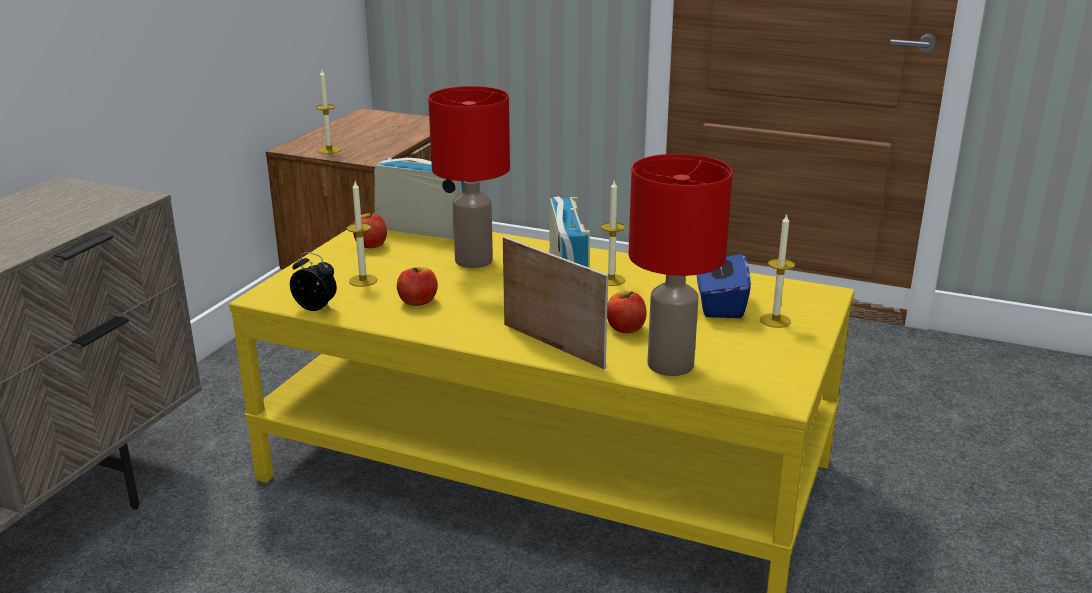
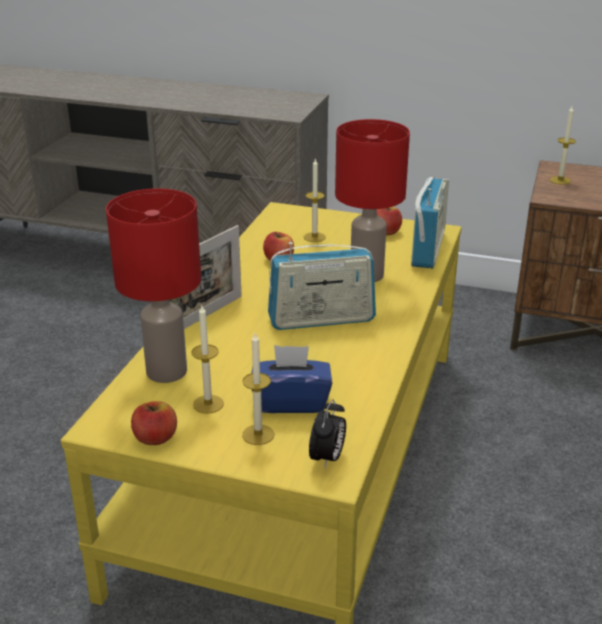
camera: 85 degrees right, 5 degrees up
(317, 308) = (263, 228): alarm clock -> alarm clock (327, 458)
(611, 280) = (340, 341): candle -> candle (208, 404)
(625, 328) = (236, 349): apple -> apple (155, 438)

